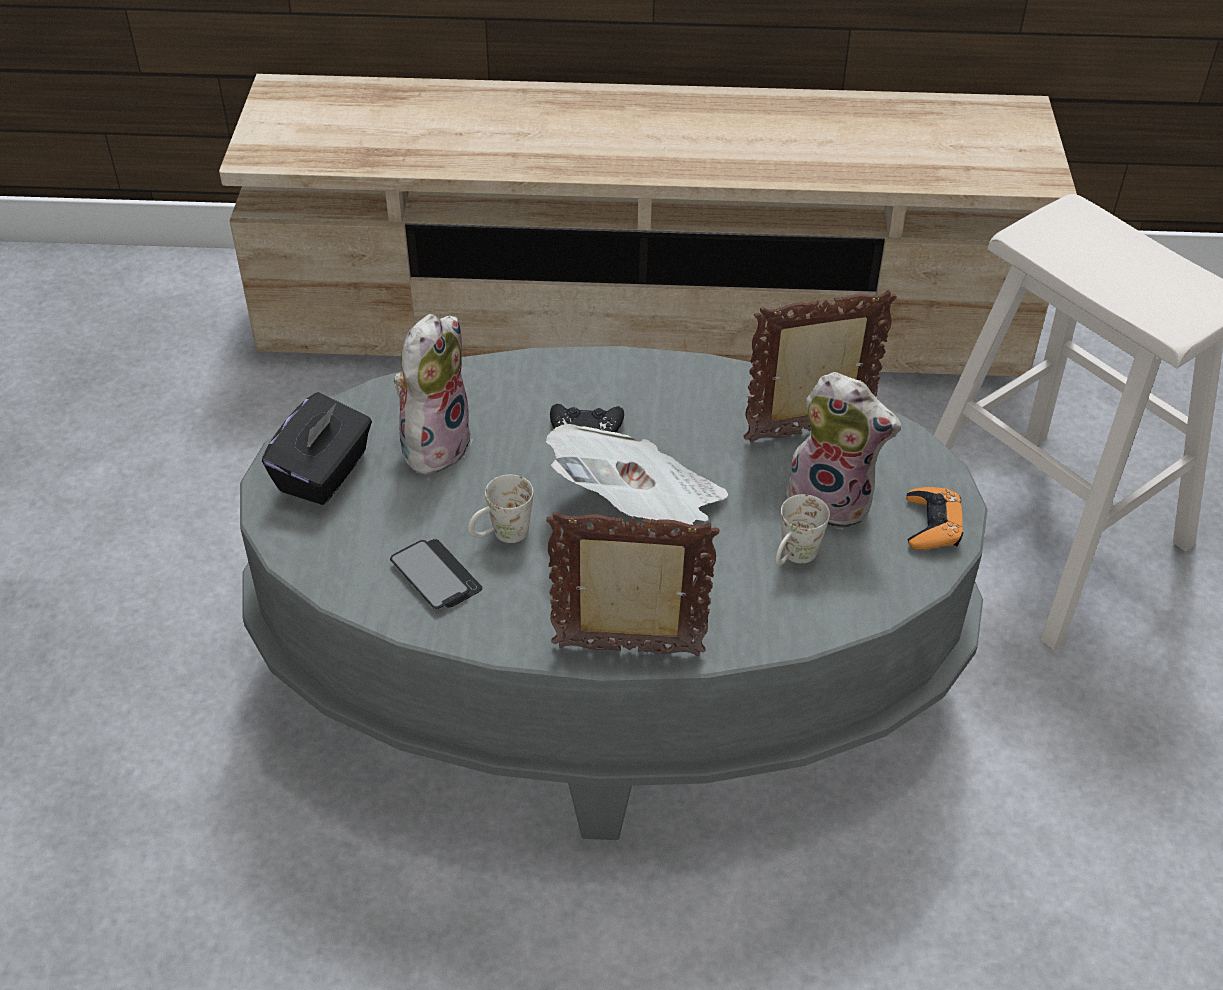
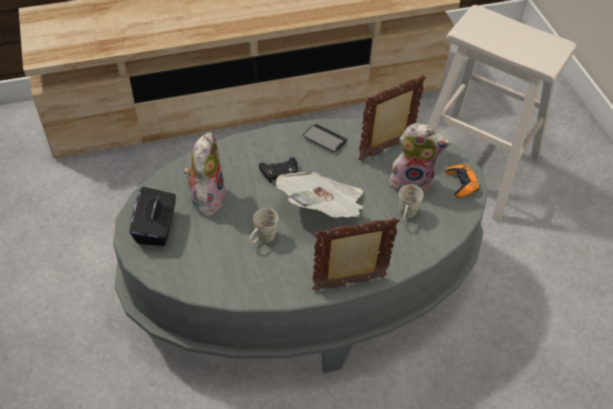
camera: 20 degrees left, 5 degrees up
(436, 576) = (239, 269): phone -> phone (325, 139)

